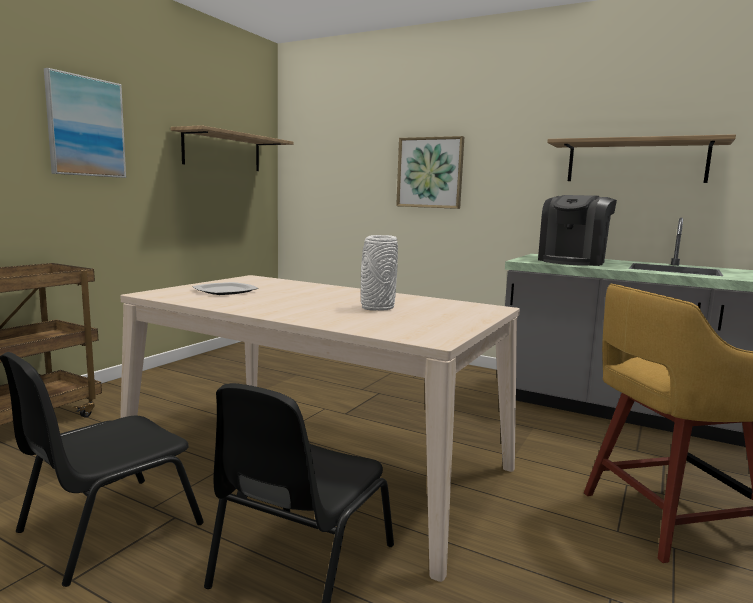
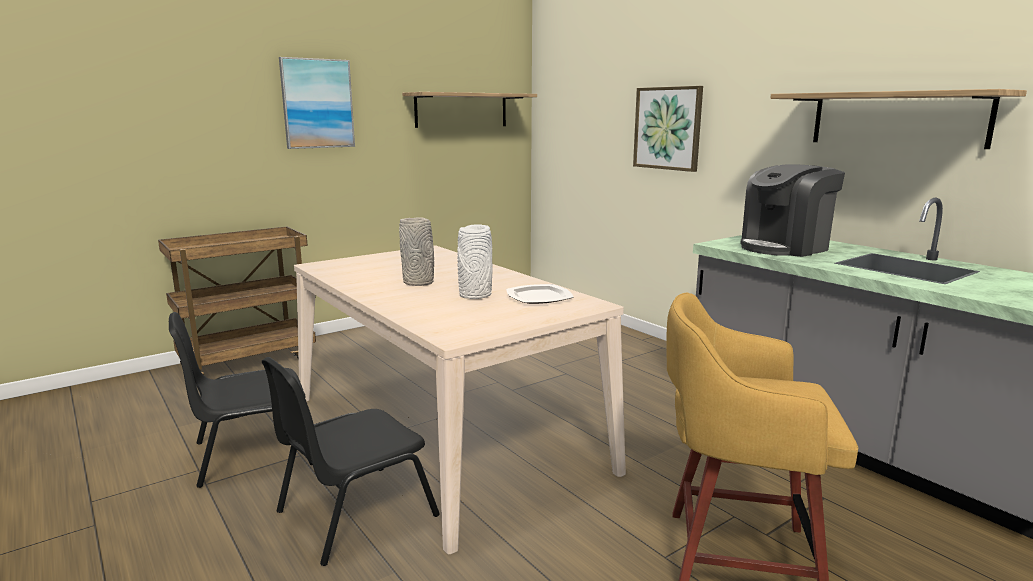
camera: 25 degrees right, 5 degrees up
(225, 291) = (379, 265): plate -> plate (539, 296)
(300, 302) = (419, 283): none -> grey vase

